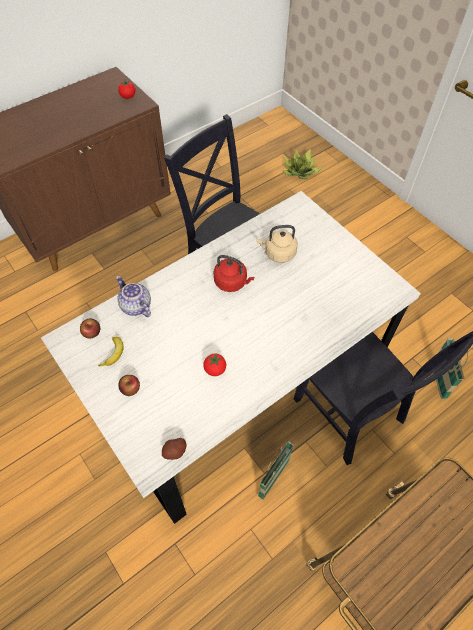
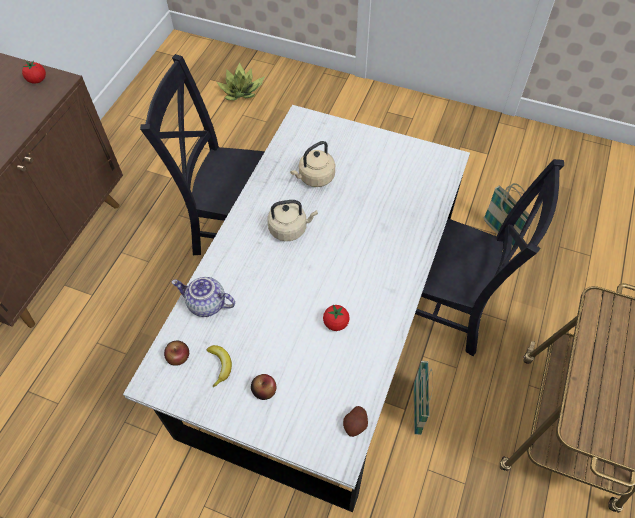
camera: 30 degrees left, 0 degrees up
(232, 282) = (290, 229): red kettle -> beige kettle

